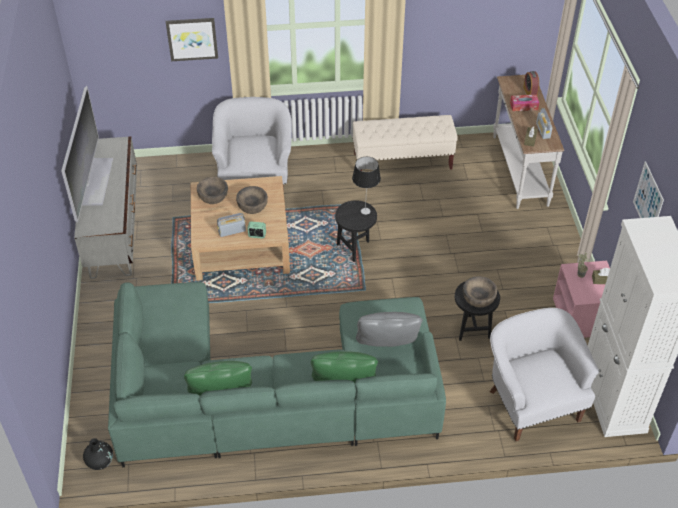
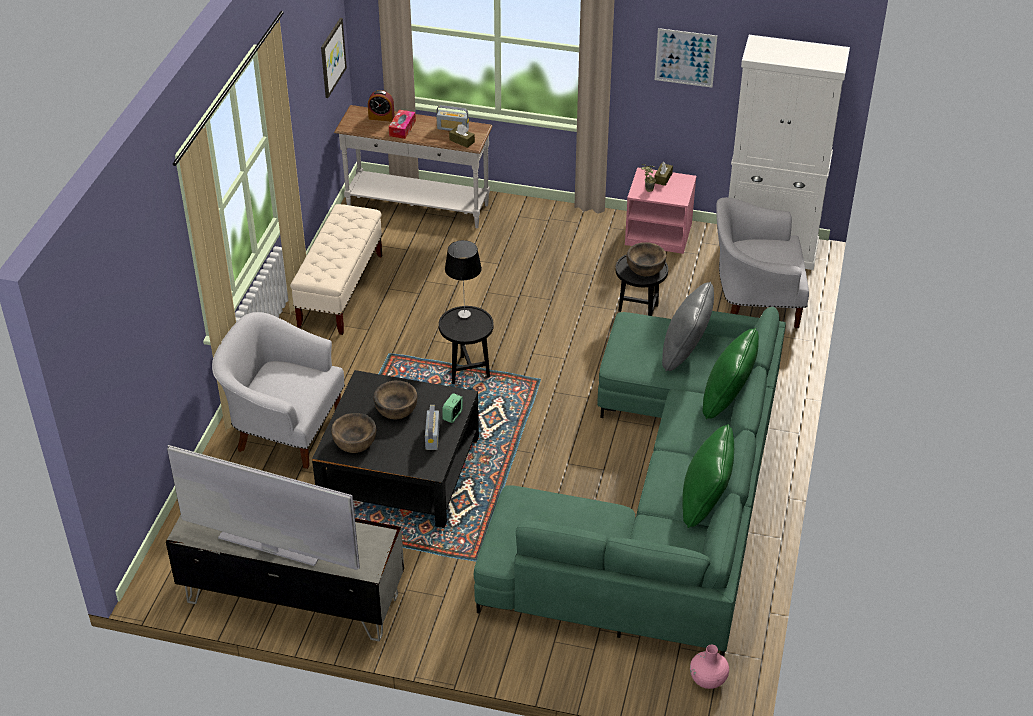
camera: 70 degrees left, 5 degrees down
(100, 462) = (708, 679): black vase -> pink vase
(192, 38) = (164, 307): picture -> picture (332, 57)
(241, 243) = (400, 470): beige coffee table -> black coffee table

